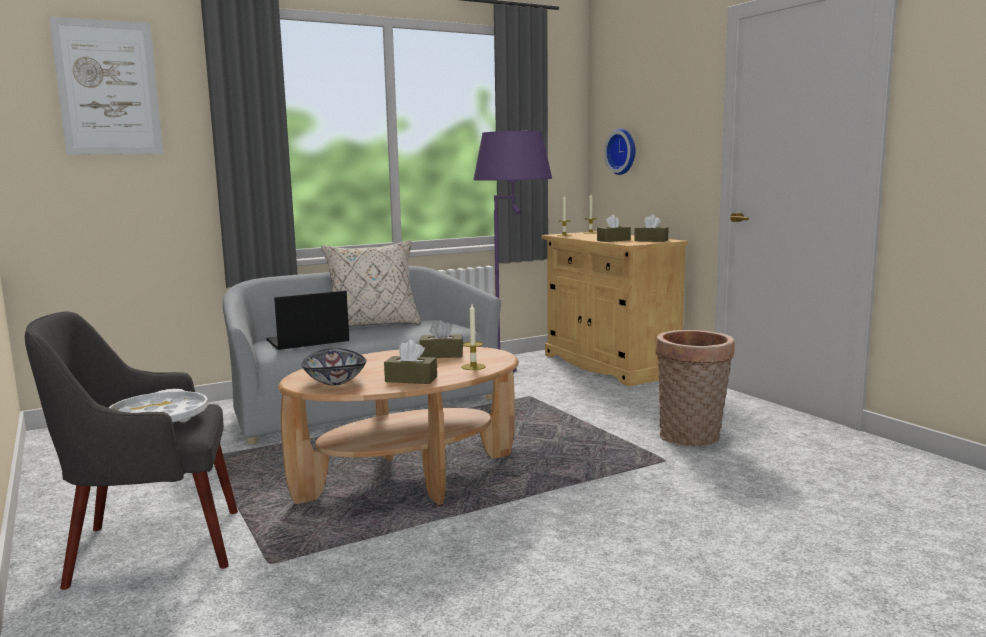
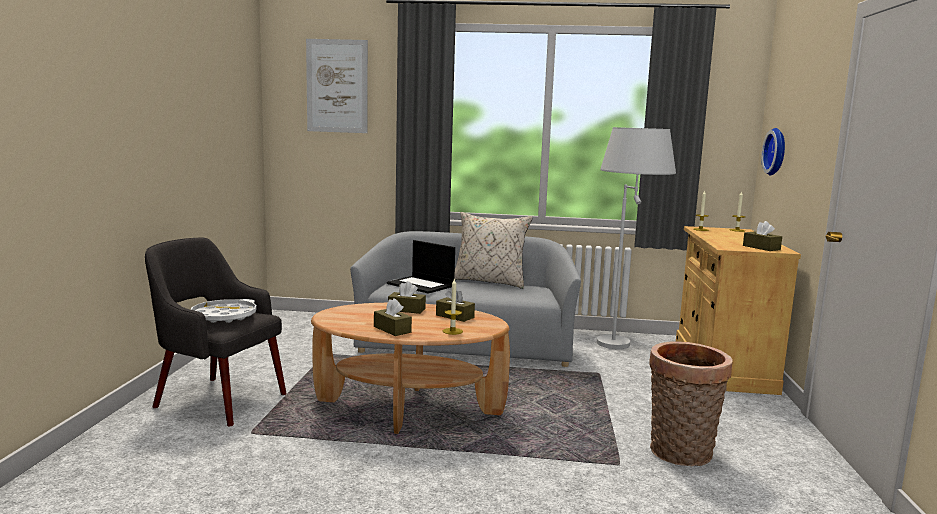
camera: 35 degrees right, 0 degrees up
(307, 341) = (421, 285): laptop -> laptop turned 150 degrees counterclockwise
(334, 381) = (348, 318): bowl -> none
(515, 372) = (623, 349): purple floor lamp -> white floor lamp
(613, 240) = (725, 241): brown tissue box -> brown tissue box (406, 309)

